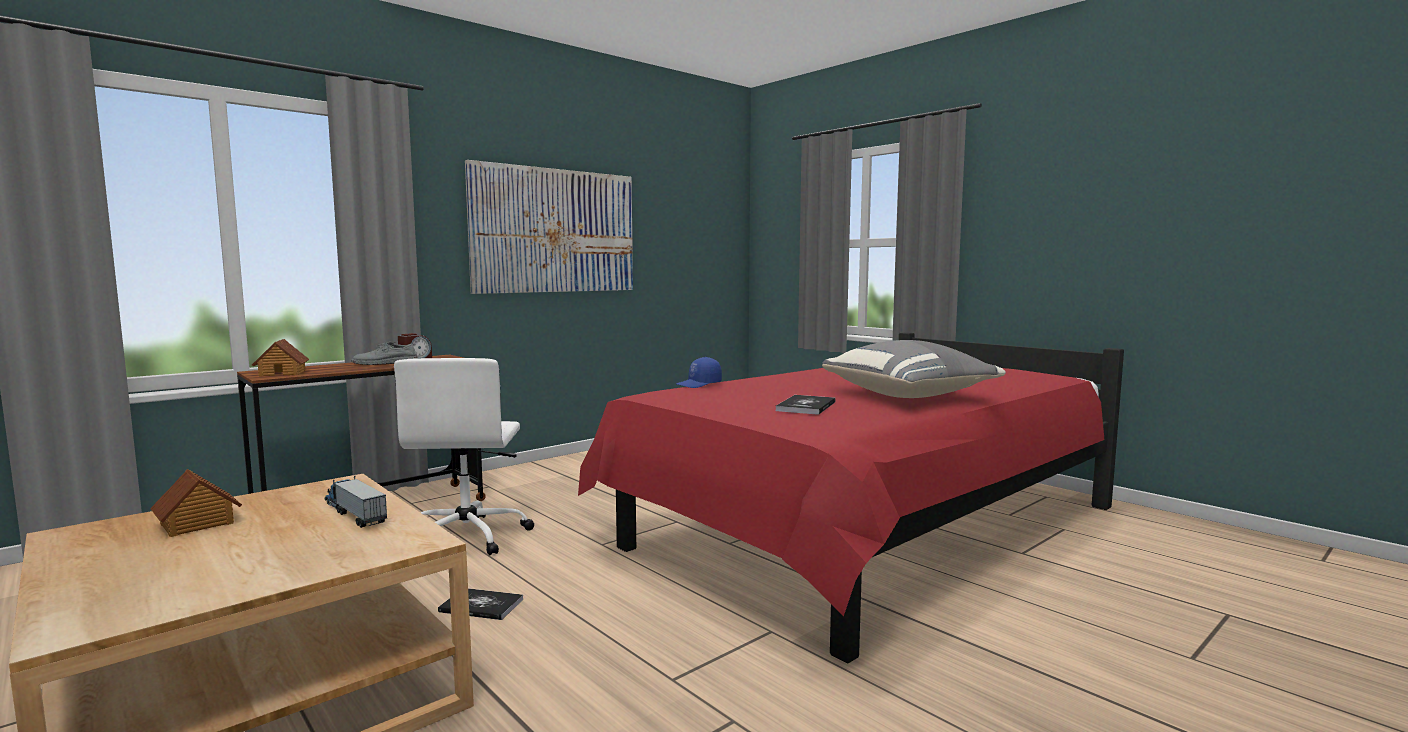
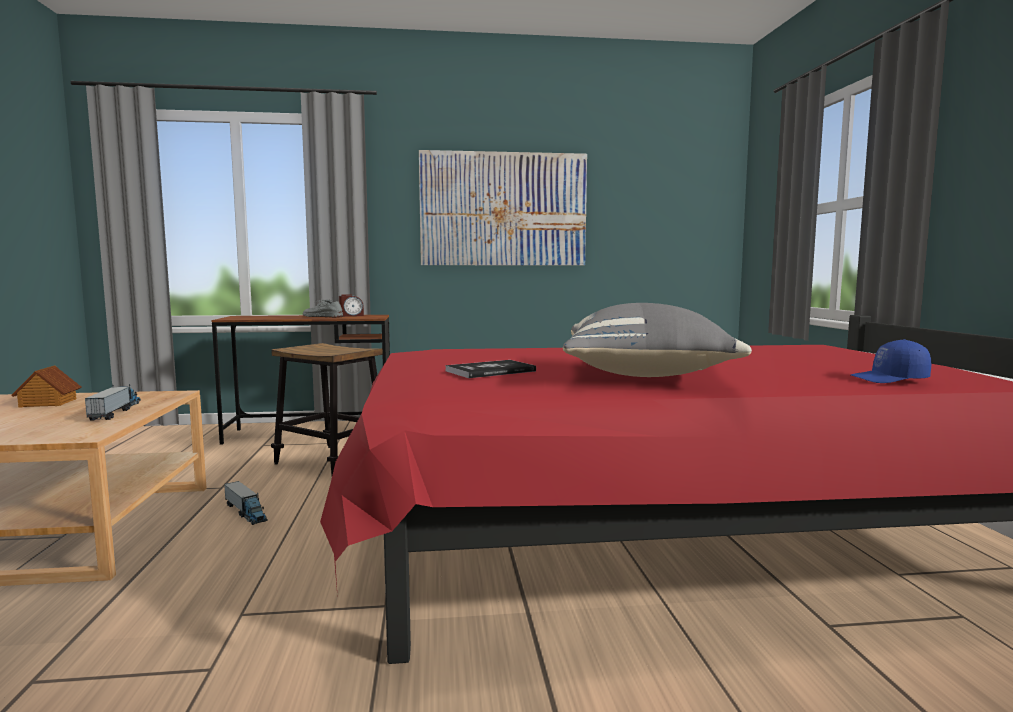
camera: 35 degrees right, 0 degrees up
(282, 373) = (244, 317): toy house -> none
(468, 536) = (331, 462): white office chair -> stool
(481, 605) = (246, 512): book -> toy truck
(699, 384) = (488, 347): blue cap -> blue cap (890, 379)

